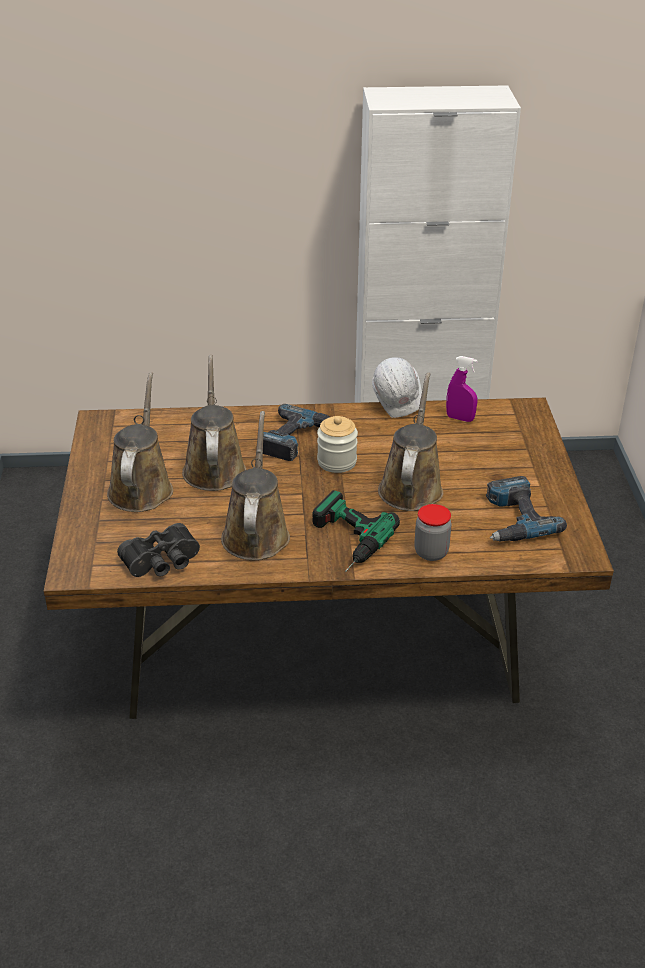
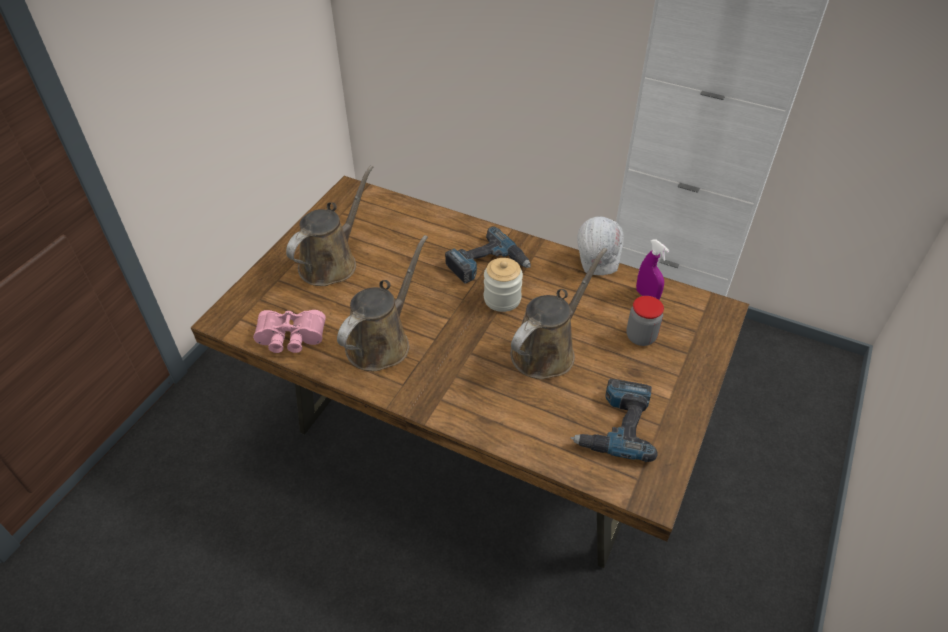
camera: 30 degrees right, 10 degrees up
(162, 562) = (290, 339): black binoculars -> pink binoculars
(214, 467) = (400, 265): brown watering can -> none
(343, 541) = (445, 381): power drill -> none
(431, 552) = (511, 427): jar -> jar (640, 337)

